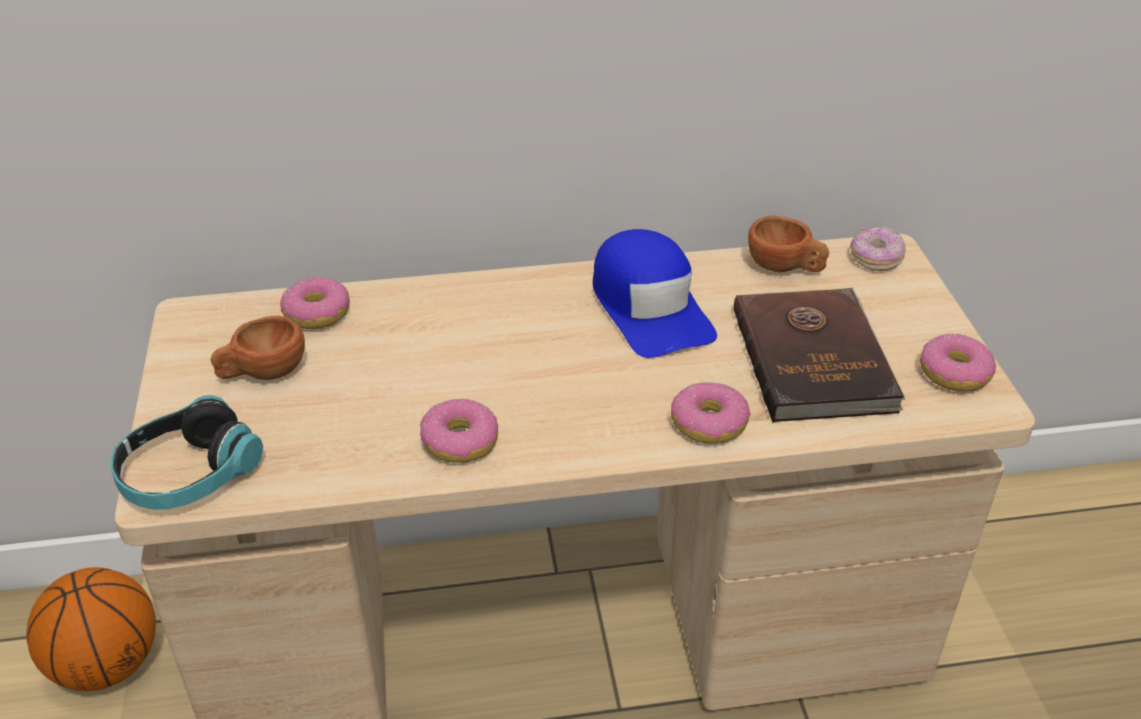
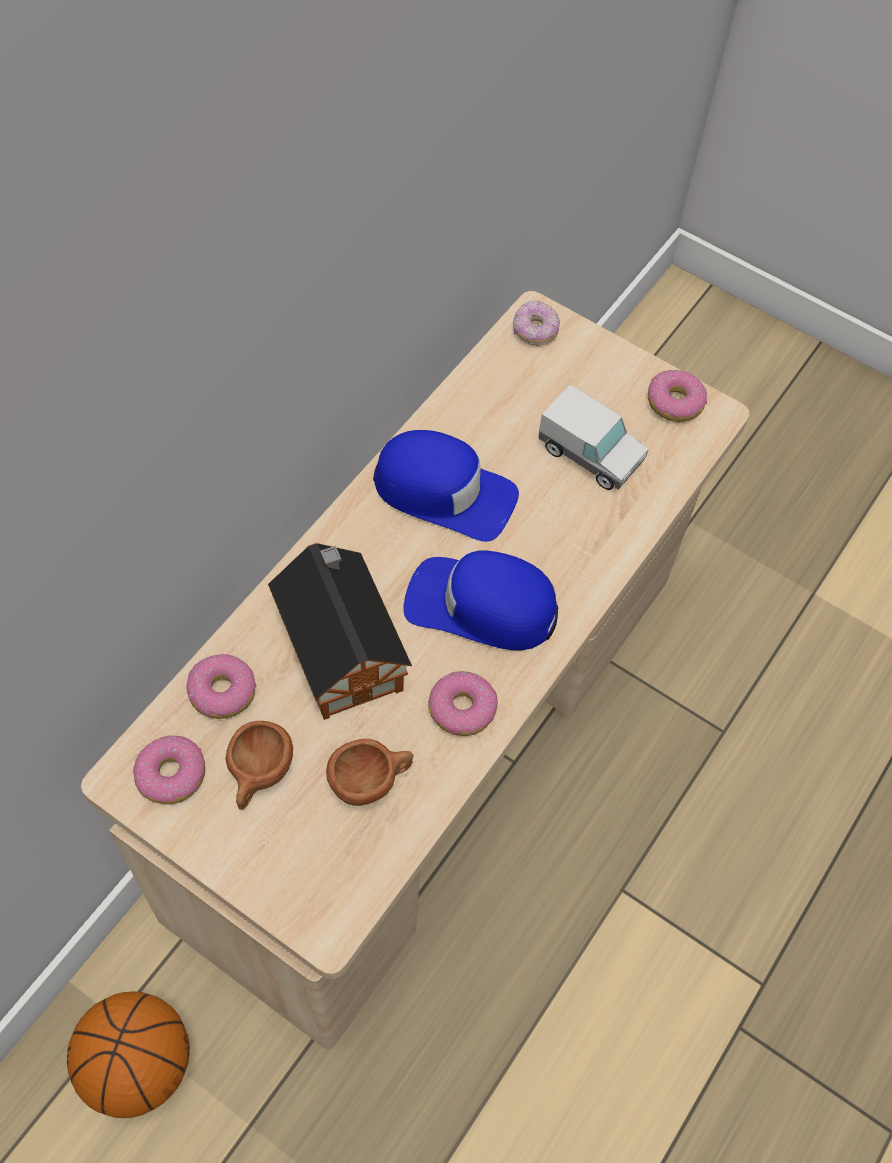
camera: 50 degrees left, 20 degrees up
(189, 474) = (325, 895): headphones -> none
(432, 342) = (340, 646): none -> toy house
(574, 391) = (481, 606): none -> blue cap
(709, 423) = (587, 561): donut -> donut (171, 774)
(785, 267) = (488, 384): brown cup -> brown cup (371, 781)
(815, 358) = (589, 455): brown book -> toy truck

